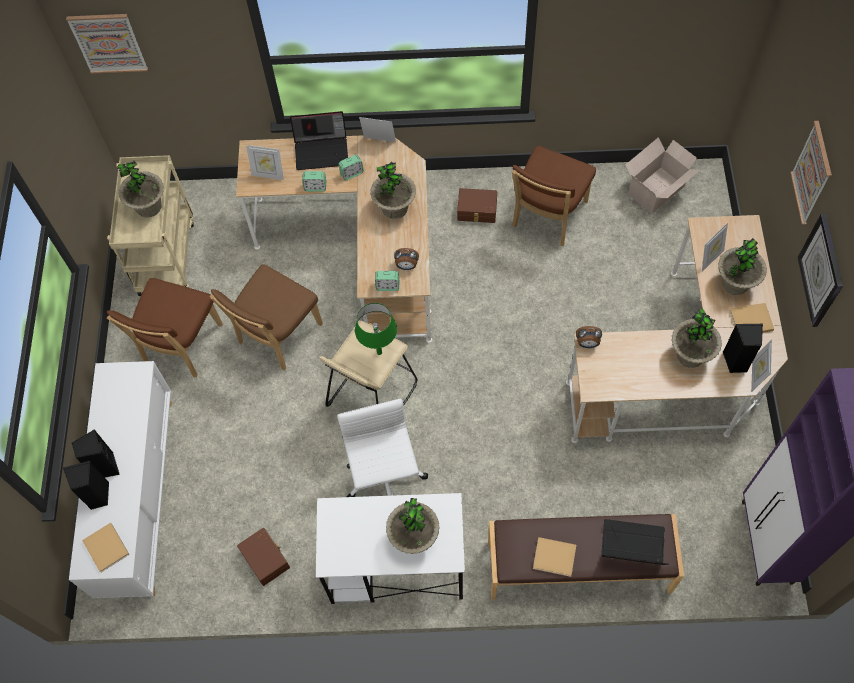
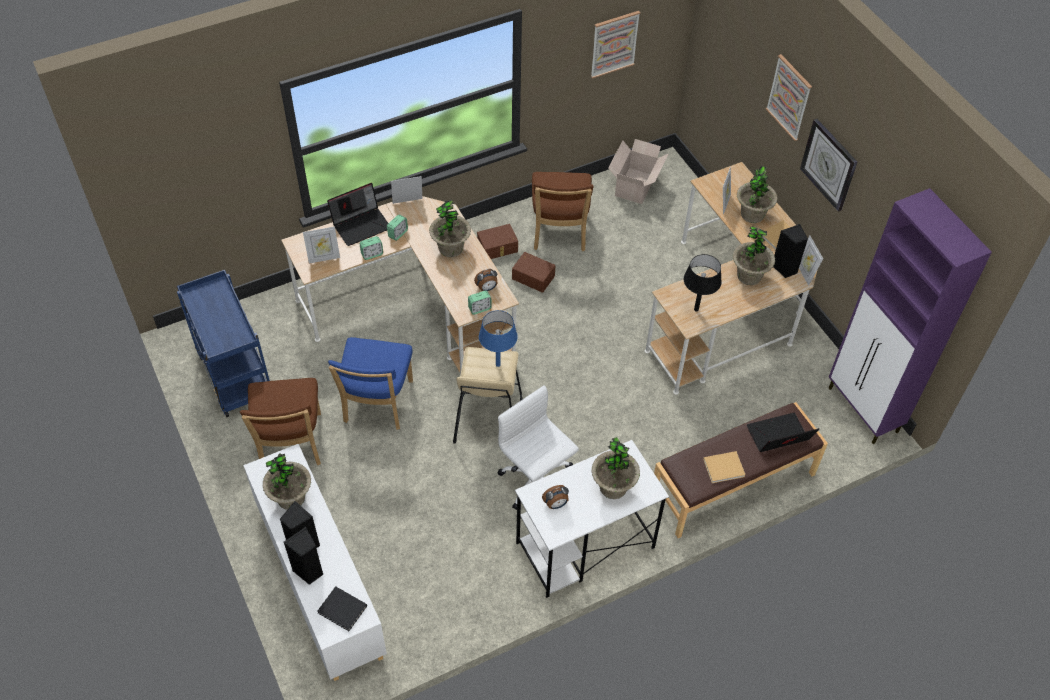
camera: 30 degrees left, 10 degrees down
(107, 549) = (343, 610): beige book -> black book
(108, 43) = (154, 172): picture -> picture (614, 44)
(148, 206) = (226, 318): potted plant -> potted plant (291, 498)
(166, 256) = (234, 375): beige cart -> blue cart
(266, 558) = (468, 585): brown storage box -> brown storage box (533, 276)
(277, 336) = (377, 404): brown chair -> blue chair
(379, 352) = (498, 364): green table lamp -> blue table lamp
(587, 343) = (666, 295): alarm clock -> alarm clock (555, 504)
(610, 372) = (696, 309): none -> black table lamp

